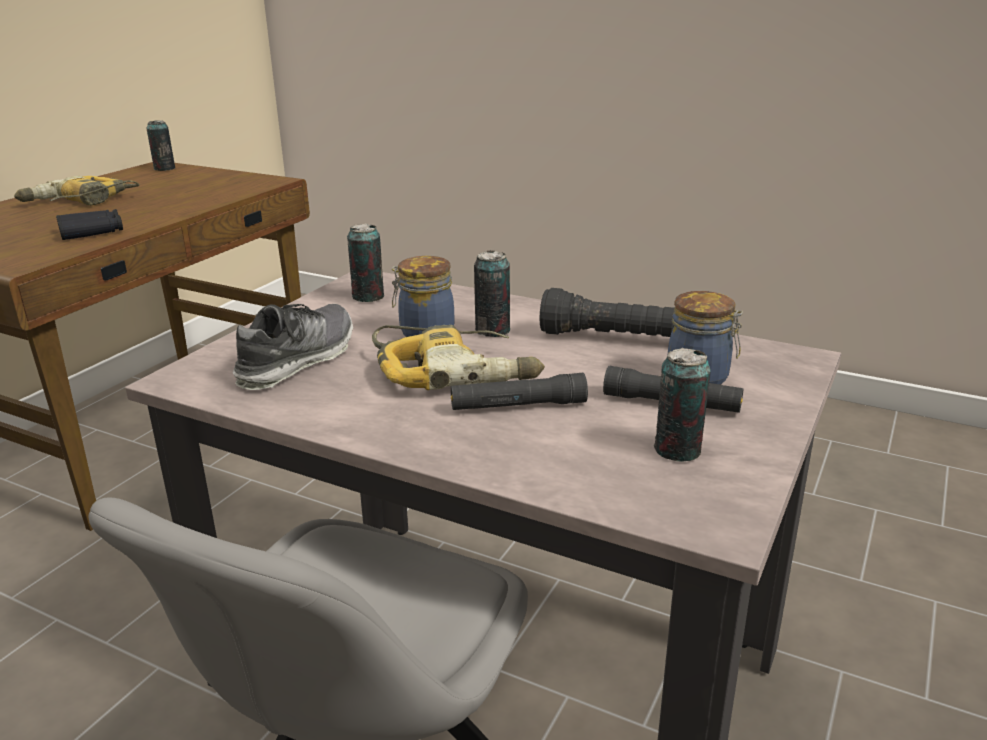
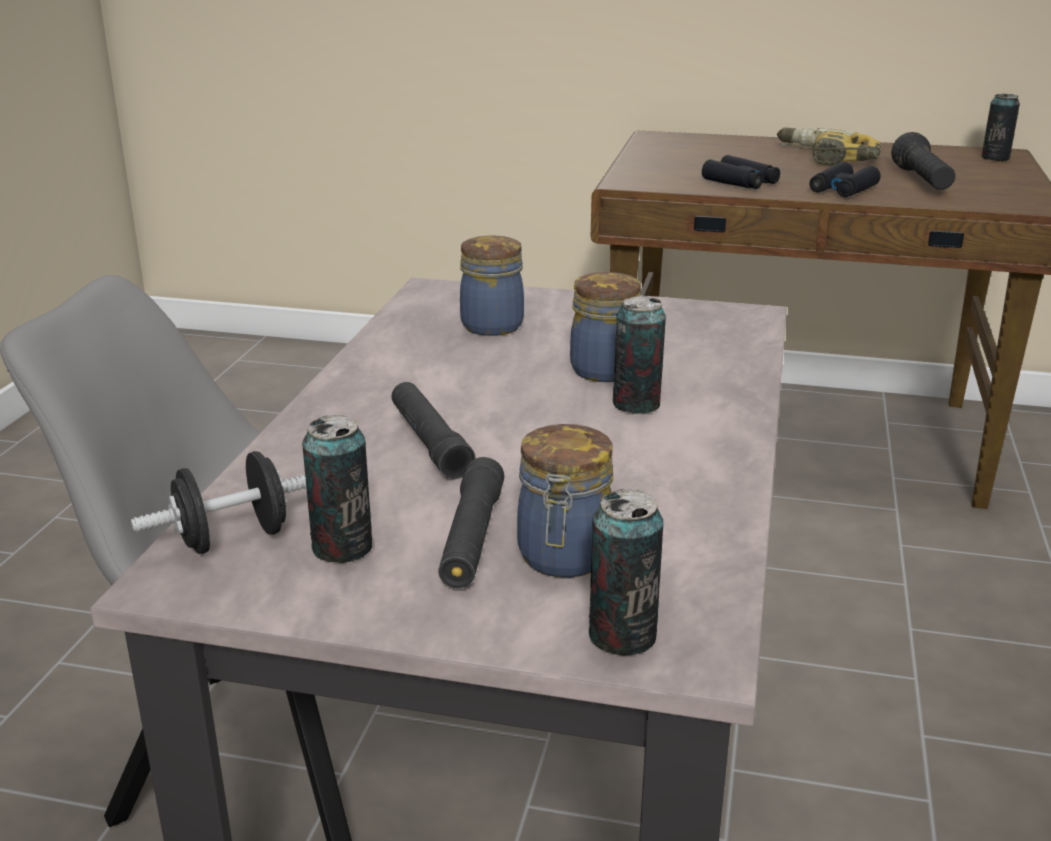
camera: 75 degrees right, 0 degrees up
(164, 210) = (843, 190): none -> black binoculars
(298, 360) = (493, 325): shoe -> jar
(368, 297) = (690, 326): can -> can (622, 636)
(455, 371) = (504, 399): power drill -> none
(614, 338) = (667, 485): black flashlight -> black flashlight (922, 181)
(657, 497) = (233, 538): none -> black dumbbell

